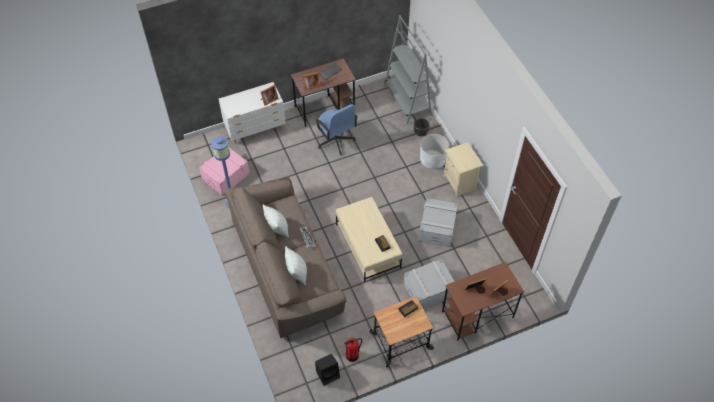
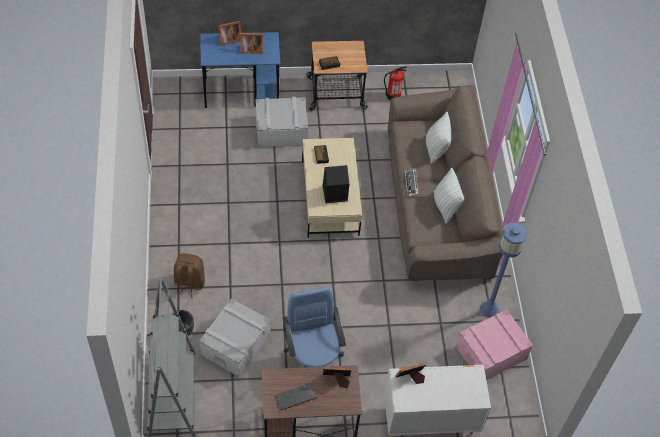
camera: 165 degrees left, 0 degrees up
(328, 374) = (424, 88): black speaker -> black speaker (334, 193)
(432, 160) = (189, 283): white planter -> brown backpack
(437, 228) = (234, 192): grey storage box -> grey storage box (235, 344)
(460, 182) = (171, 240): beige nightstand -> none
(477, 315) = (242, 92): brown desk -> blue desk

